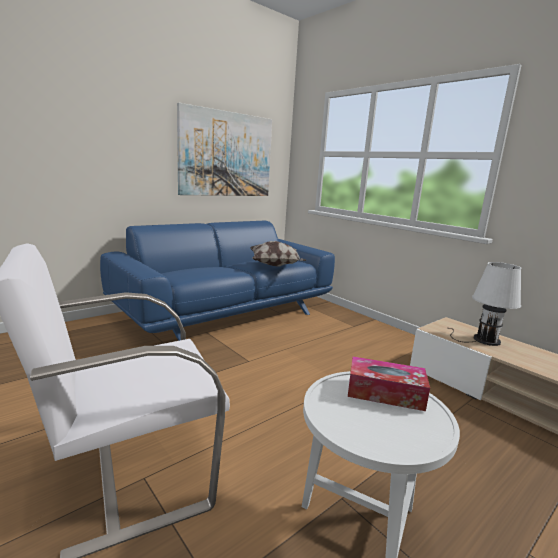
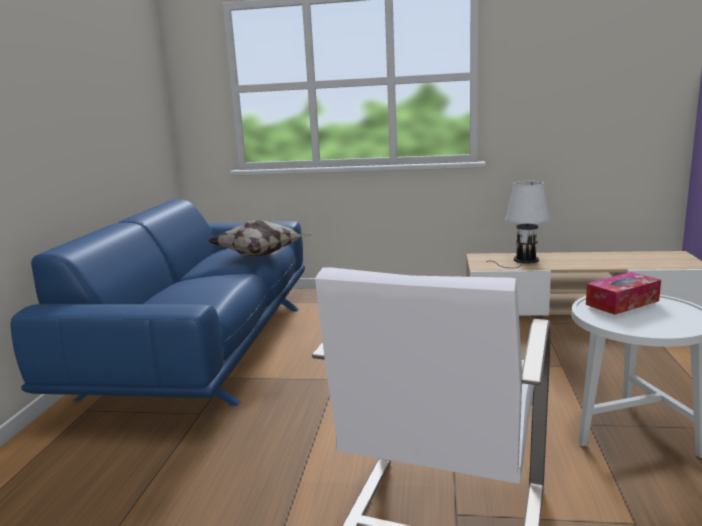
camera: 40 degrees left, 0 degrees up
(226, 154) = (110, 106): picture -> none

